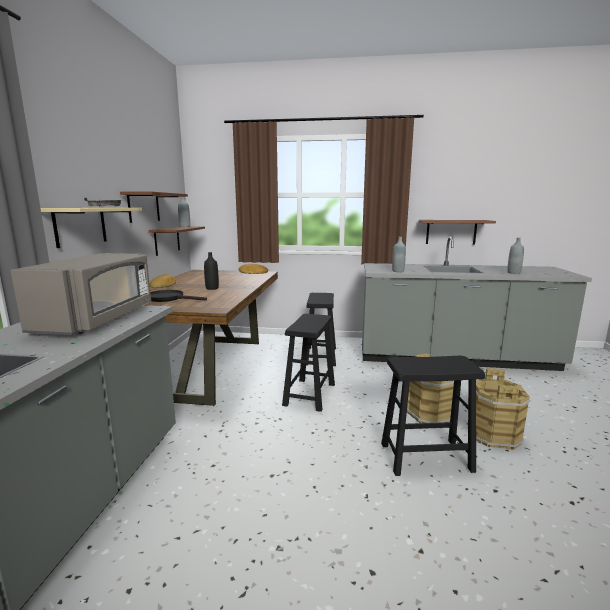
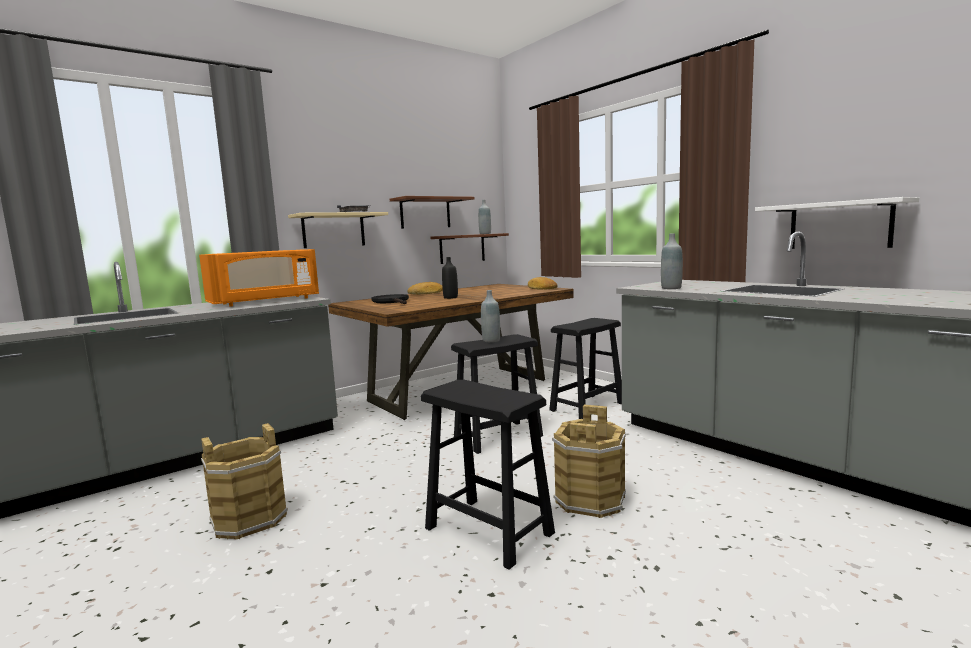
camera: 45 degrees right, 5 degrees down
(98, 319) = (265, 301): grey microwave -> orange microwave
(451, 232) = (839, 225): brown shelf -> white shelf
(493, 435) = (626, 553): brown bucket -> brown bucket (249, 519)
(513, 272) = (889, 298): grey bottle -> grey bottle (491, 340)

